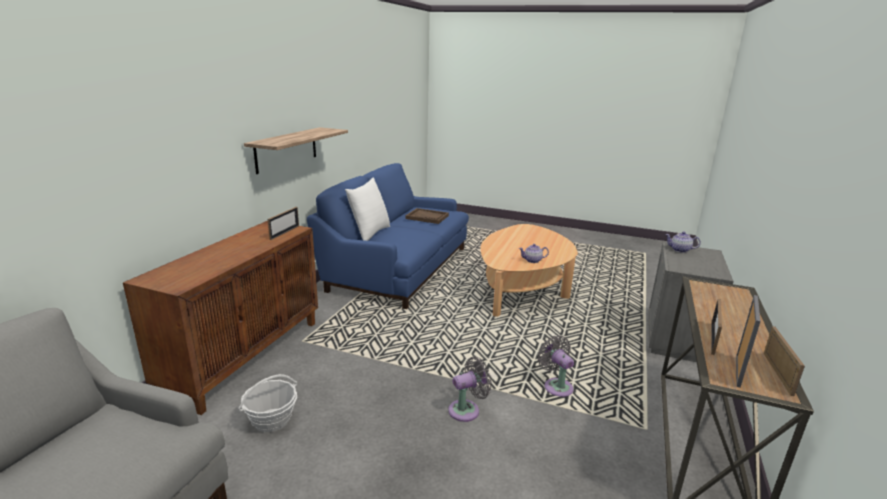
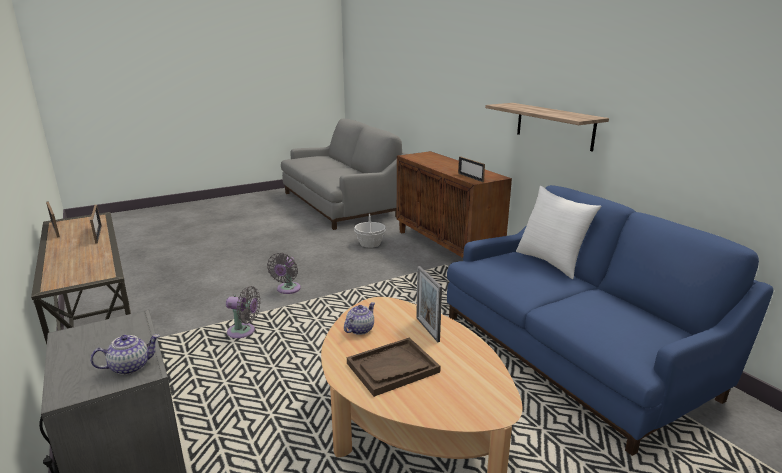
camera: 130 degrees right, 0 degrees up
(427, 217) = (593, 310): brown tray -> brown tray (392, 368)
(738, 371) = (84, 223): picture frame -> picture frame (427, 329)

